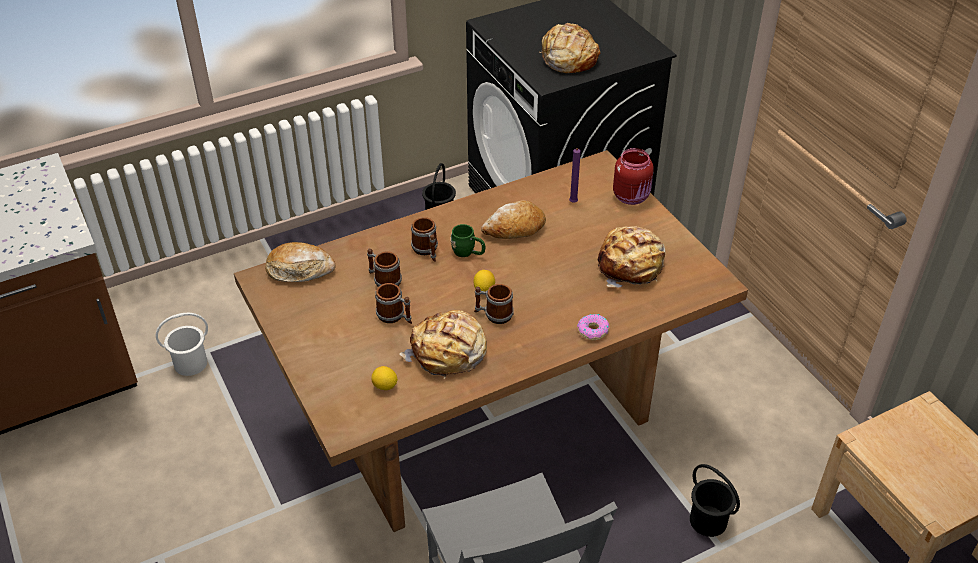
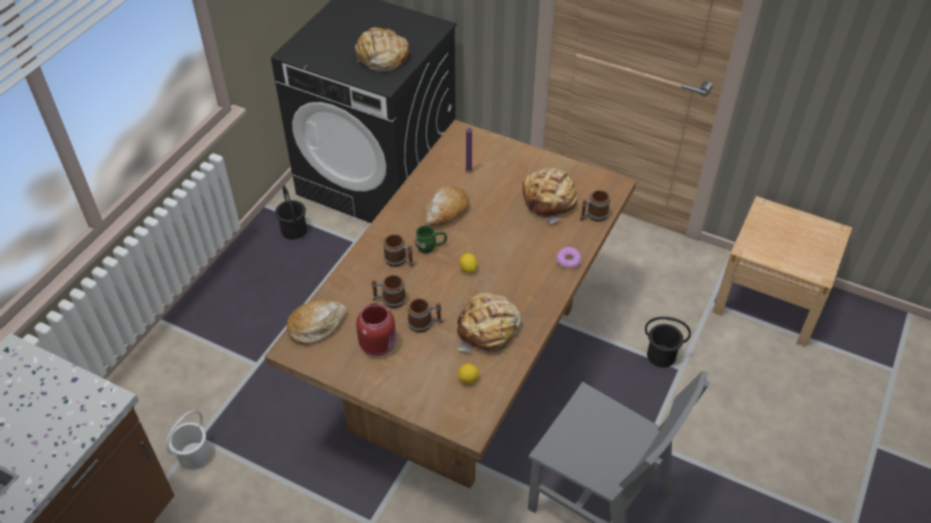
camera: 35 degrees left, 5 degrees up
(493, 314) = (492, 284): mug -> mug (593, 216)
(632, 197) = (504, 148): red jar -> red jar (379, 344)

